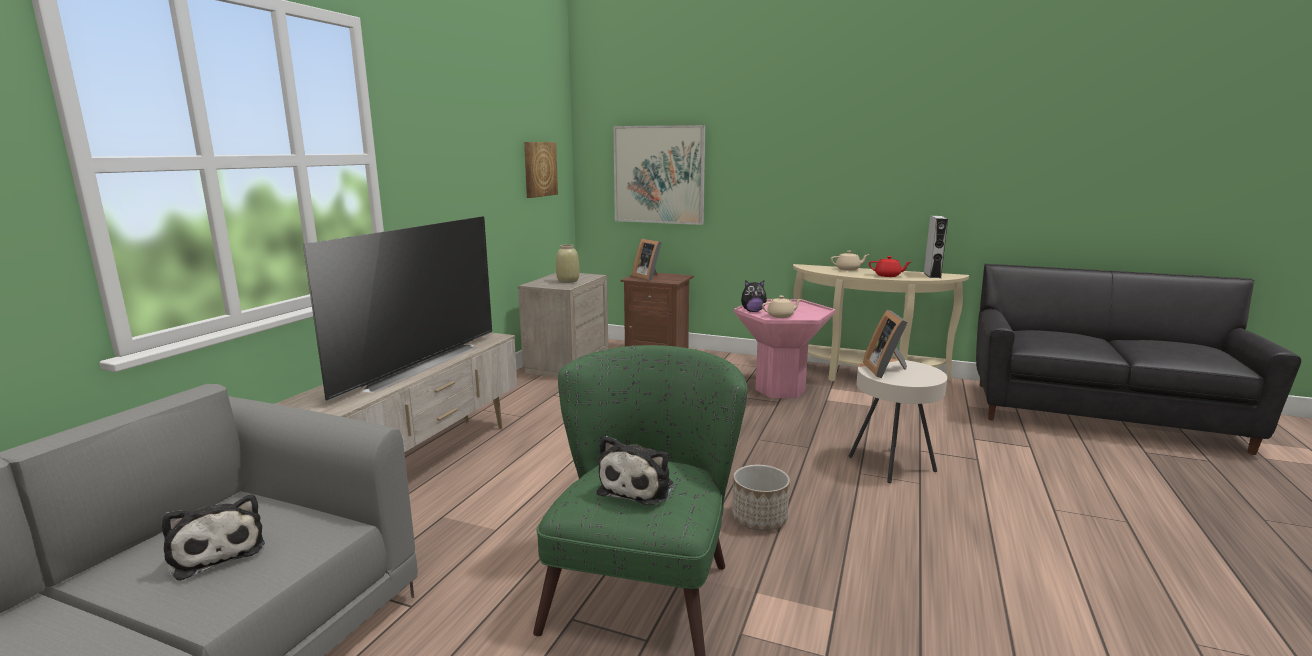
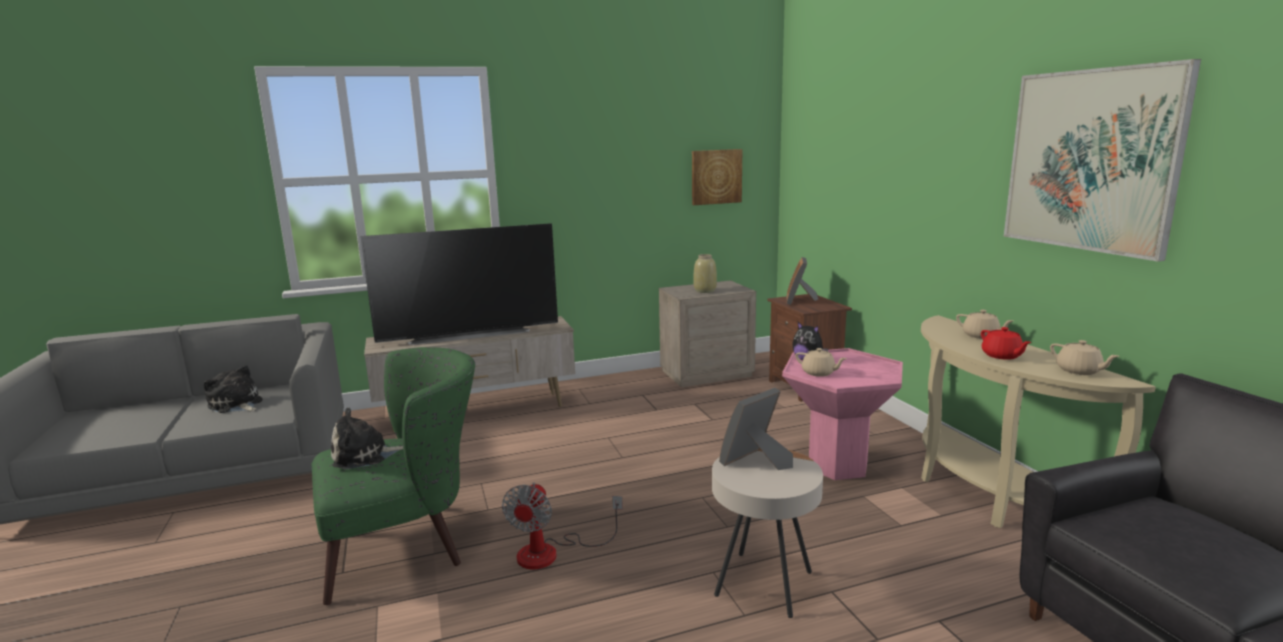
camera: 50 degrees right, 0 degrees up
(216, 551) = (236, 405): plush toy -> plush toy turned 120 degrees clockwise
(659, 175) = (835, 186): picture -> picture (1091, 160)
(759, 519) = (551, 552): planter -> fan
(932, 275) = (1079, 371): grey speaker -> beige teapot

